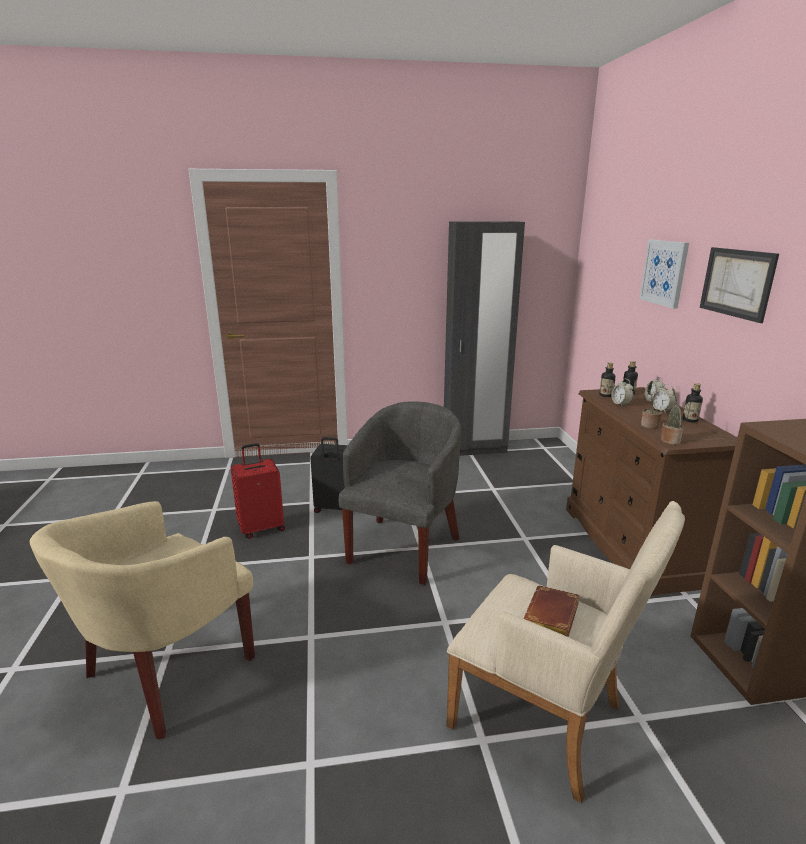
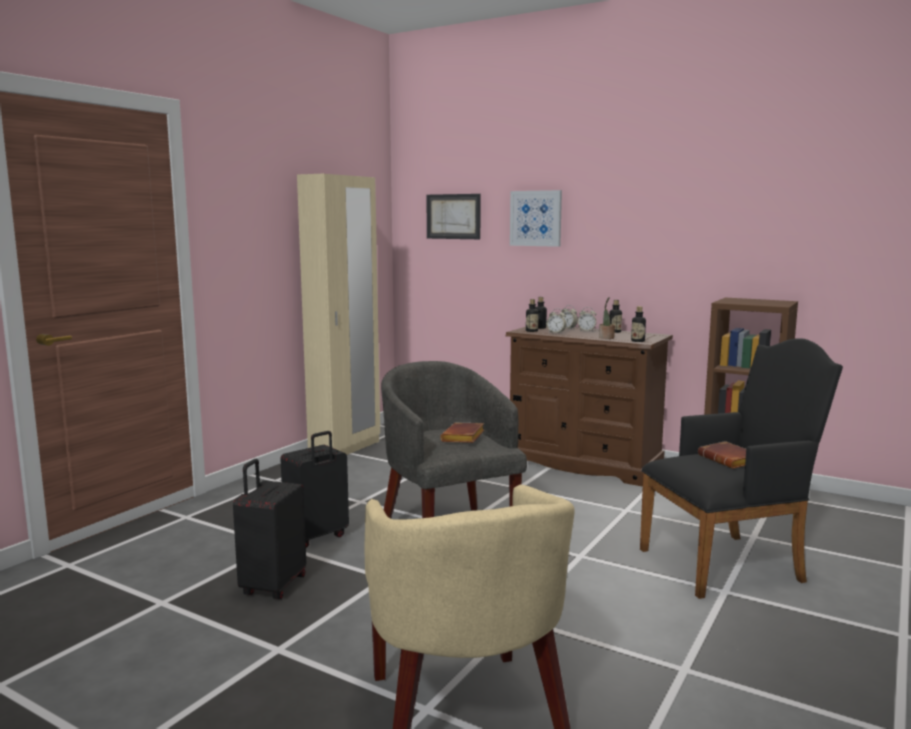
camera: 50 degrees left, 10 degrees down
(261, 528) = (272, 586): red suitcase -> black suitcase
(402, 479) = (464, 438): none -> brown book
(474, 450) = (345, 449): black wardrobe -> beige wardrobe
(546, 721) = (729, 564): beige armchair -> black armchair
(669, 440) = (638, 341): potted plant -> bottle
(737, 283) = (624, 216): picture -> picture (453, 216)

